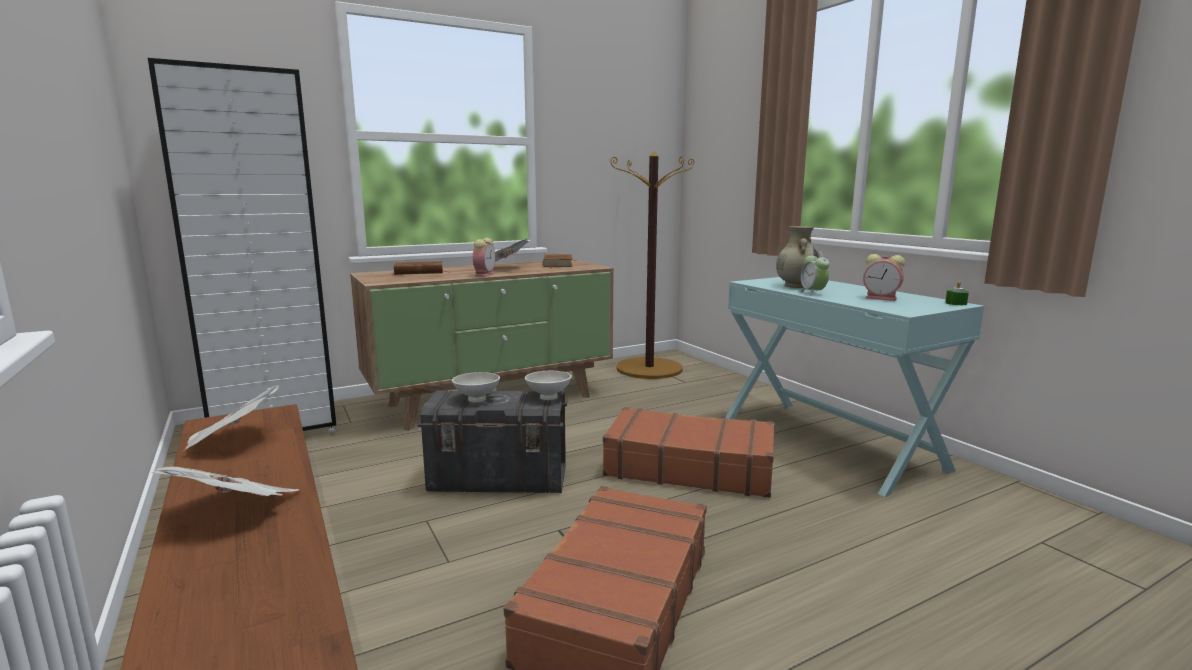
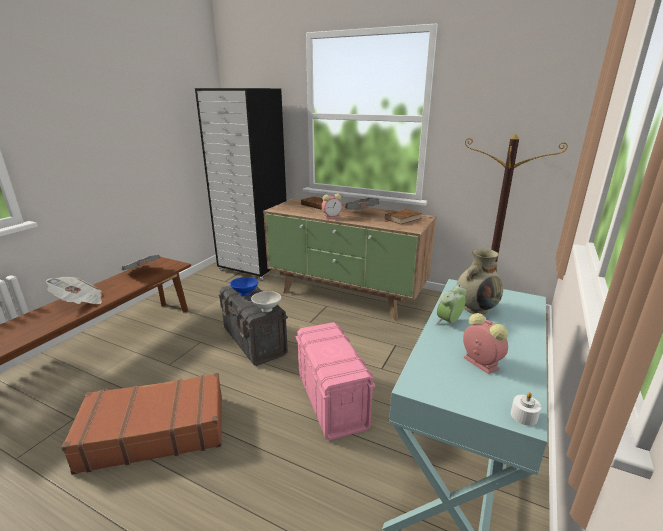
camera: 55 degrees right, 10 degrees up
(475, 399) = (245, 293): white bowl -> blue bowl
(689, 467) = (332, 400): brown suitcase -> pink storage box
(882, 298) = (479, 362): alarm clock -> alarm clock turned 150 degrees clockwise
(956, 303) = (524, 416): green candle -> white candle

